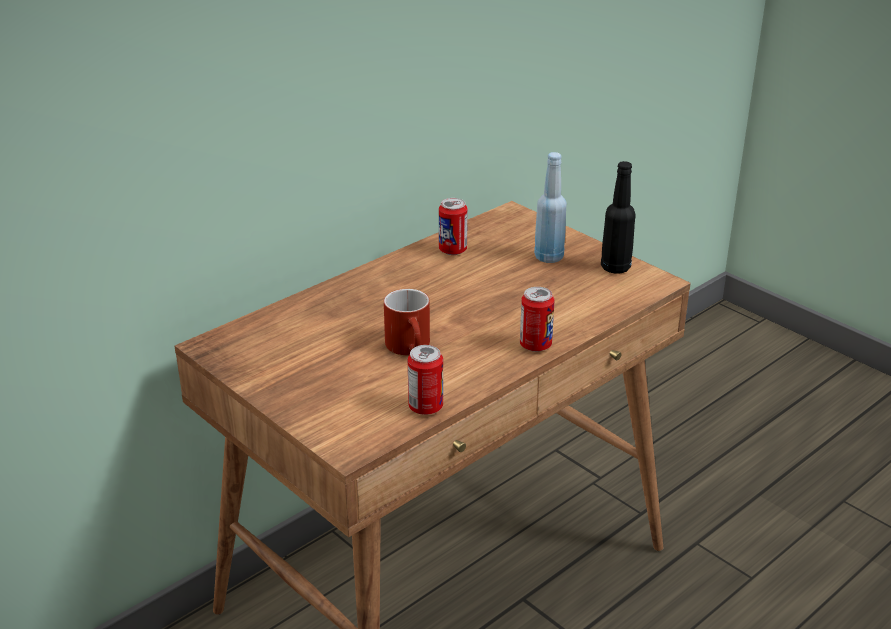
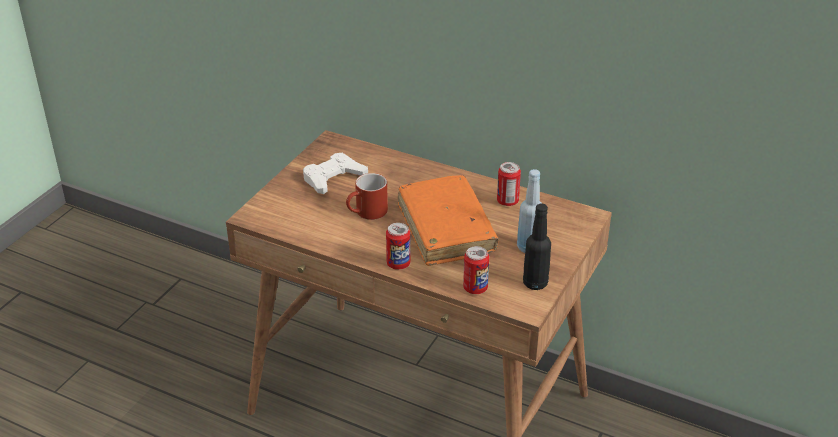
camera: 70 degrees right, 5 degrees up
(307, 359) = (333, 178): none -> white game controller
(425, 407) = (303, 234): can -> can (475, 288)
(483, 299) = (446, 229): none -> orange book

